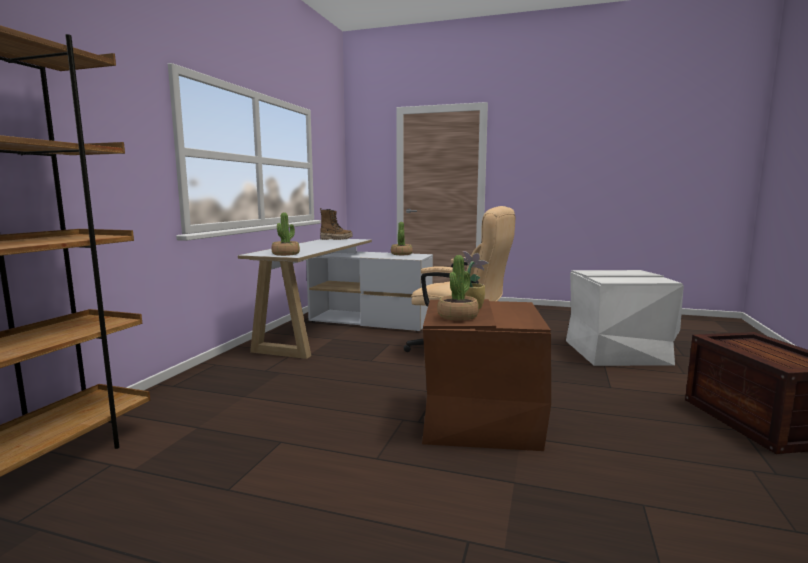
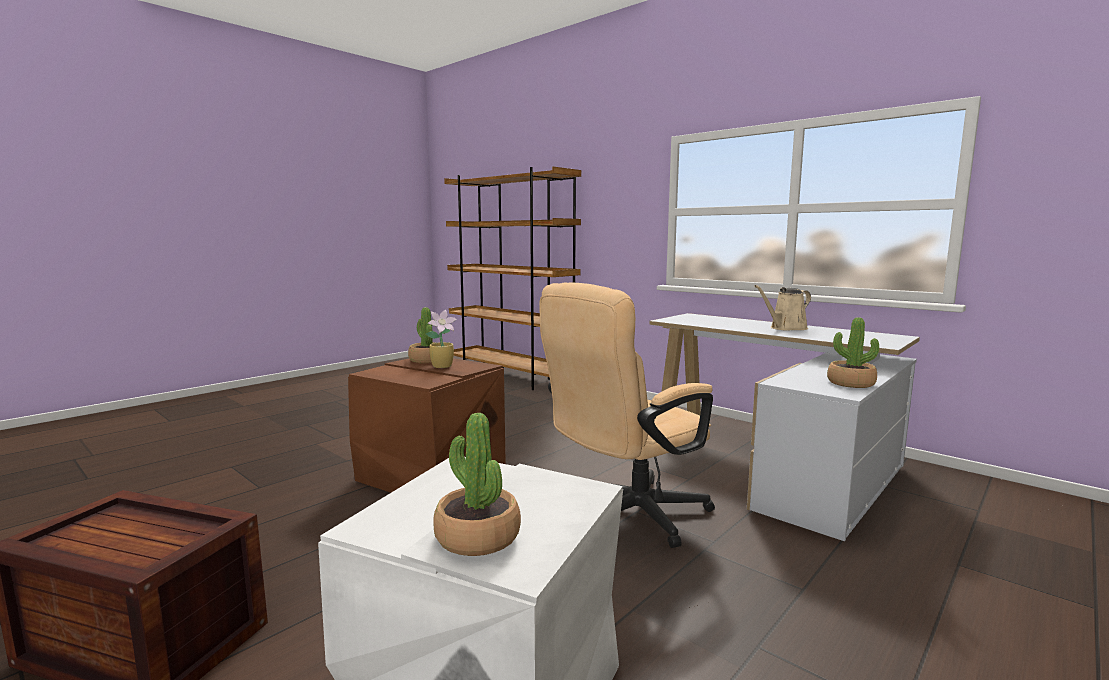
camera: 115 degrees right, 0 degrees up
(286, 254) = (682, 319): potted plant -> potted plant (477, 537)
(316, 245) = (785, 328): none -> beige watering can
(336, 239) = (887, 338): boot -> none

